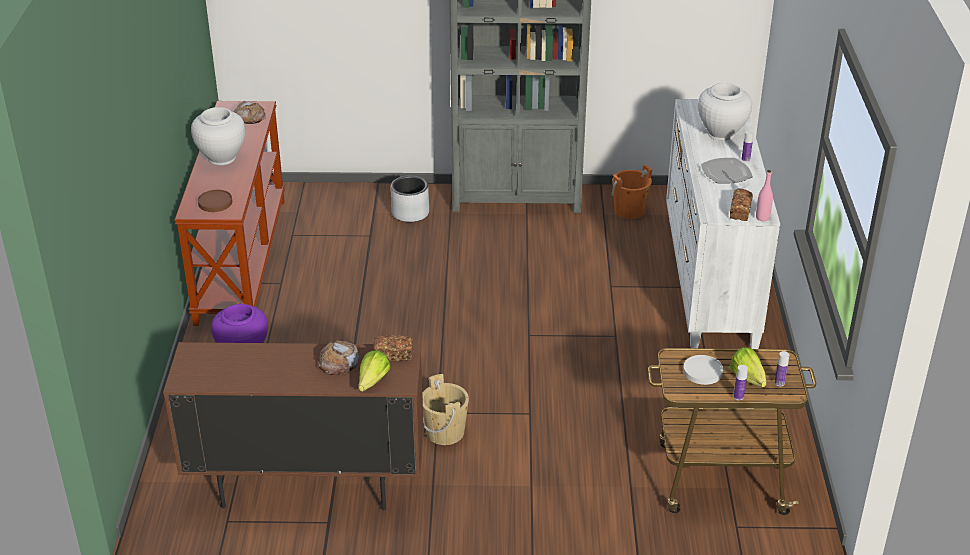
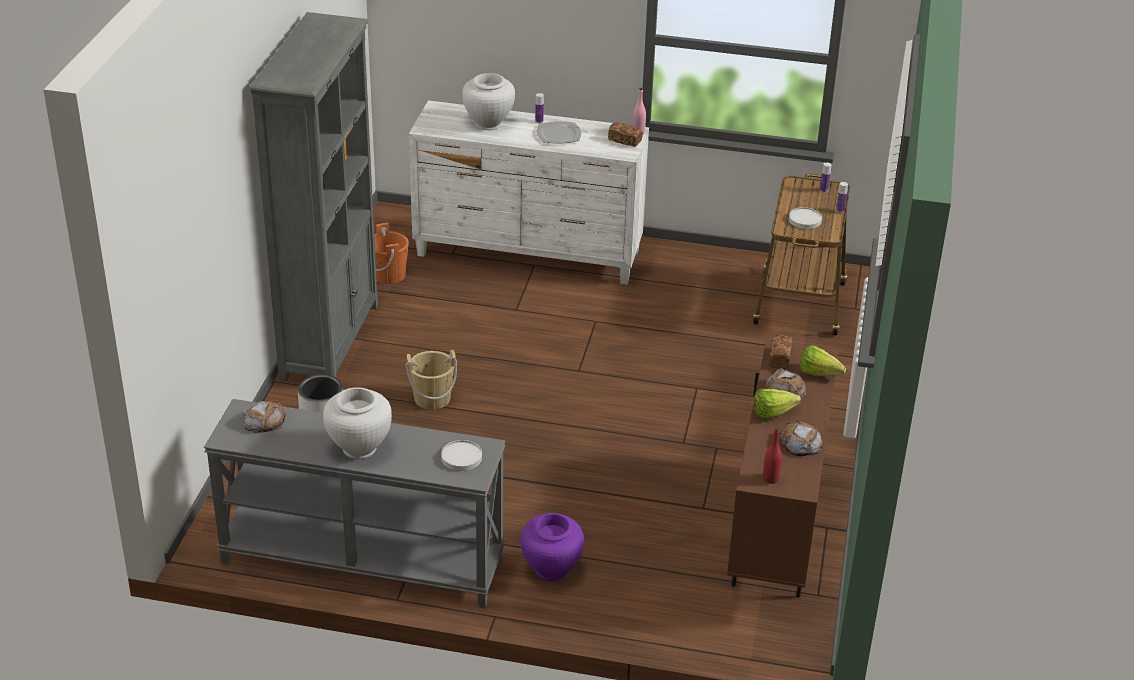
camera: 80 degrees left, 0 degrees up
(195, 361) = (770, 479): none -> red bottle
(215, 202) = (461, 457): brown plate -> white plate
(240, 259) = (361, 562): brown console table -> grey console table
(252, 376) = (799, 443): none -> bread
(445, 432) = (713, 441): beige bucket -> beige bucket (432, 398)
(749, 381) = (820, 202): lettuce -> lettuce (777, 413)

